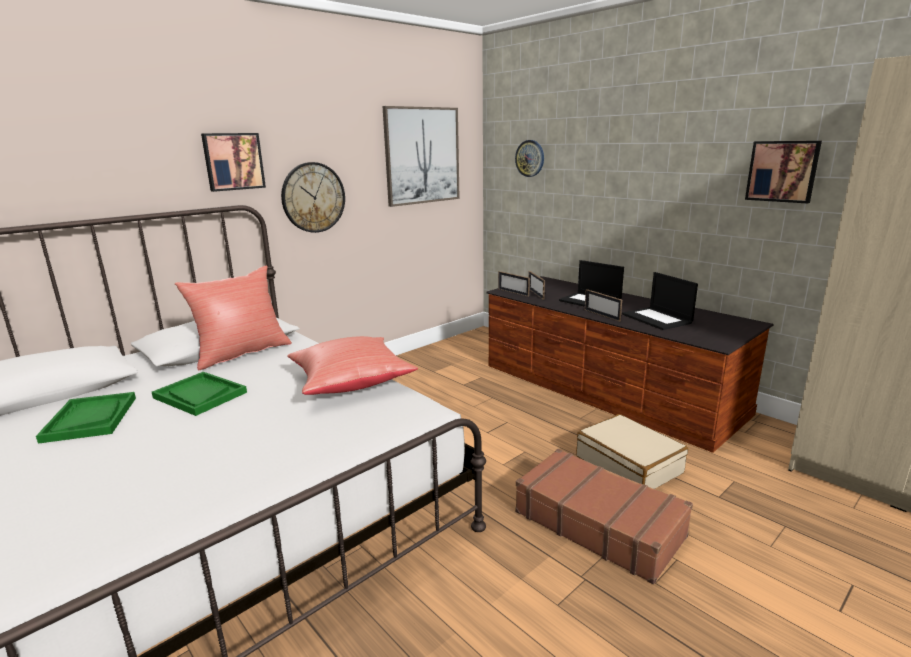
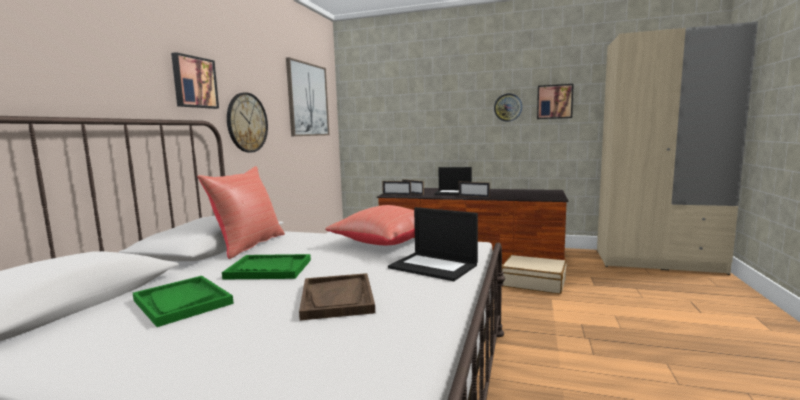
camera: 30 degrees left, 10 degrees down
(178, 456) = (337, 298): none -> brown tray
(530, 158) = (380, 105): wall clock -> wall clock (508, 107)
(598, 523) = (558, 312): brown suitcase -> none
(657, 319) = (506, 194): laptop -> laptop (434, 266)

